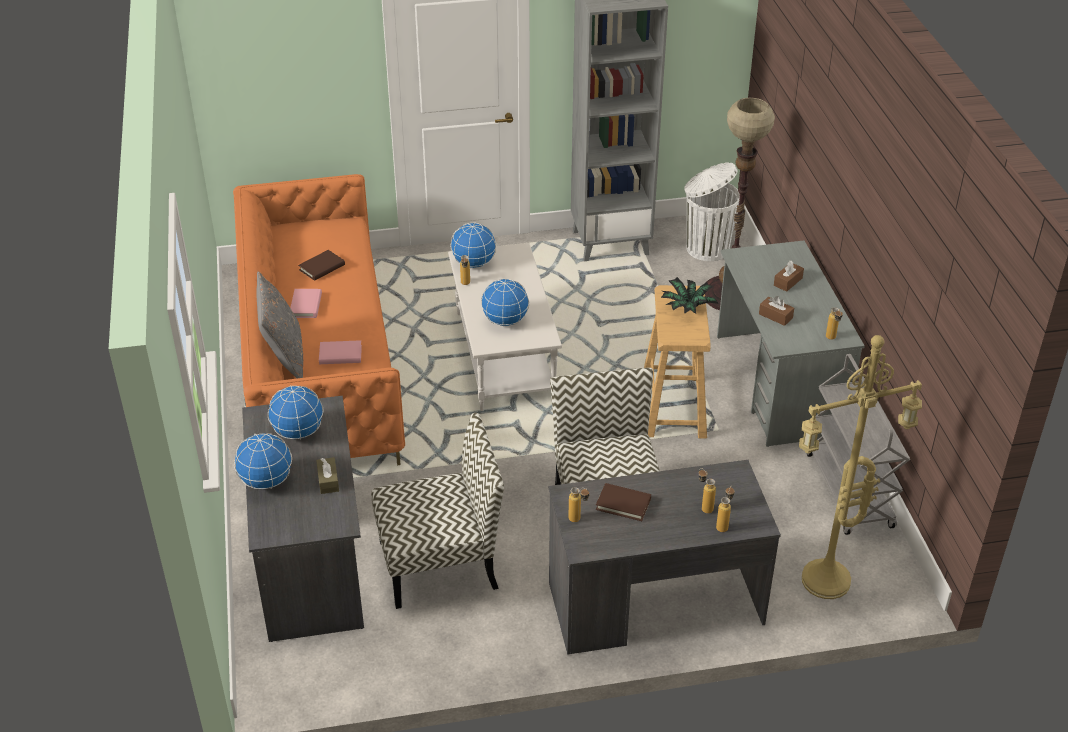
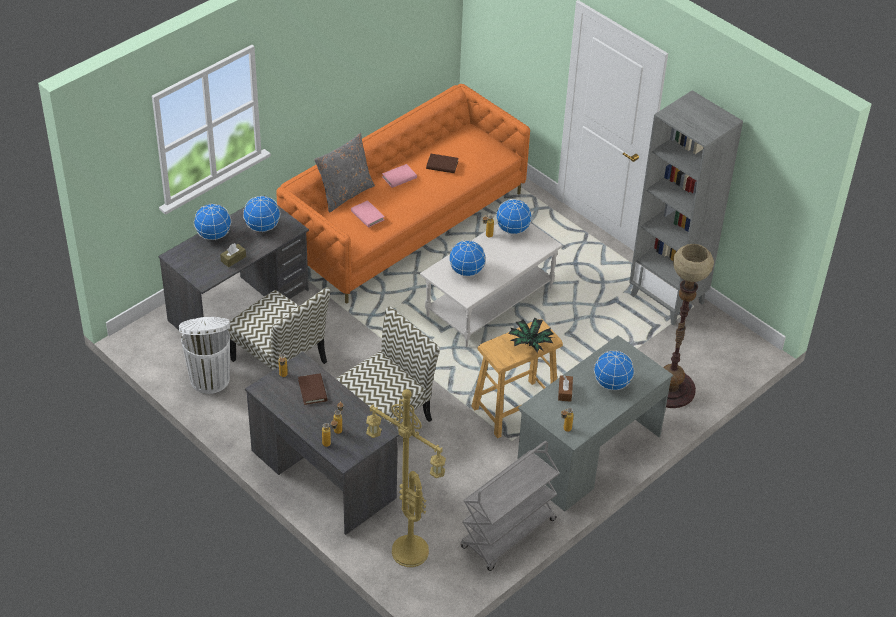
camera: 55 degrees right, 5 degrees up
(706, 248) = (713, 353): white trash can -> white trash can (210, 378)
(788, 282) = (611, 384): brown tissue box -> globe

